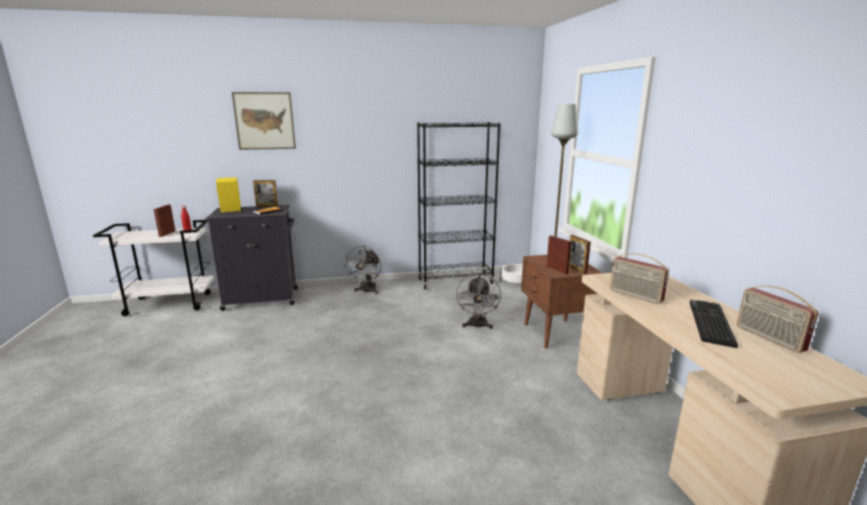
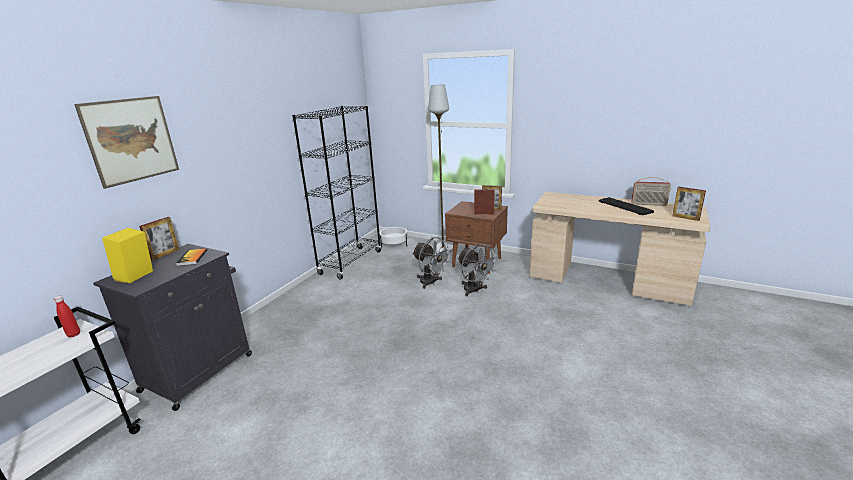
camera: 50 degrees left, 5 degrees up
(167, 233) = (42, 352): picture frame -> picture frame (685, 218)
(366, 291) = (296, 305): grey fan -> grey fan (475, 291)
(635, 296) = (577, 208): radio -> none

